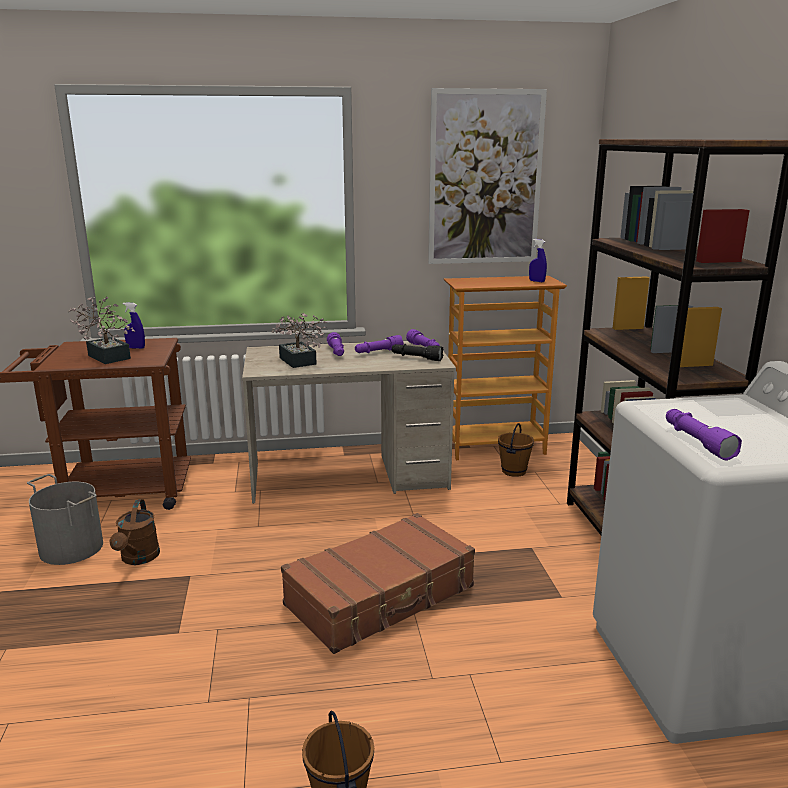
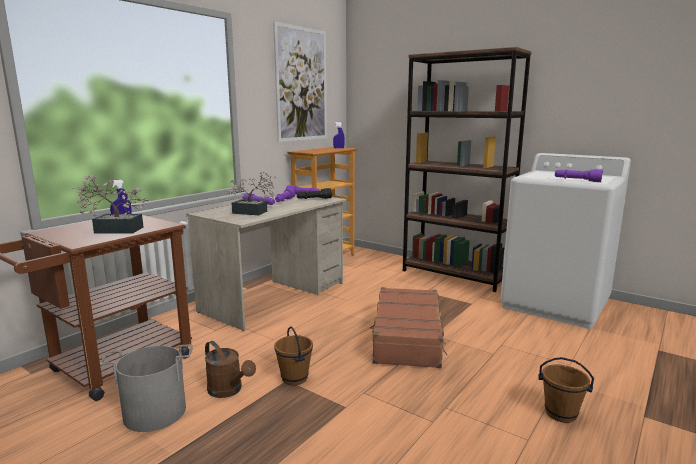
camera: 45 degrees left, 5 degrees down
(513, 471) = (354, 266): brown bucket -> brown bucket (294, 378)

